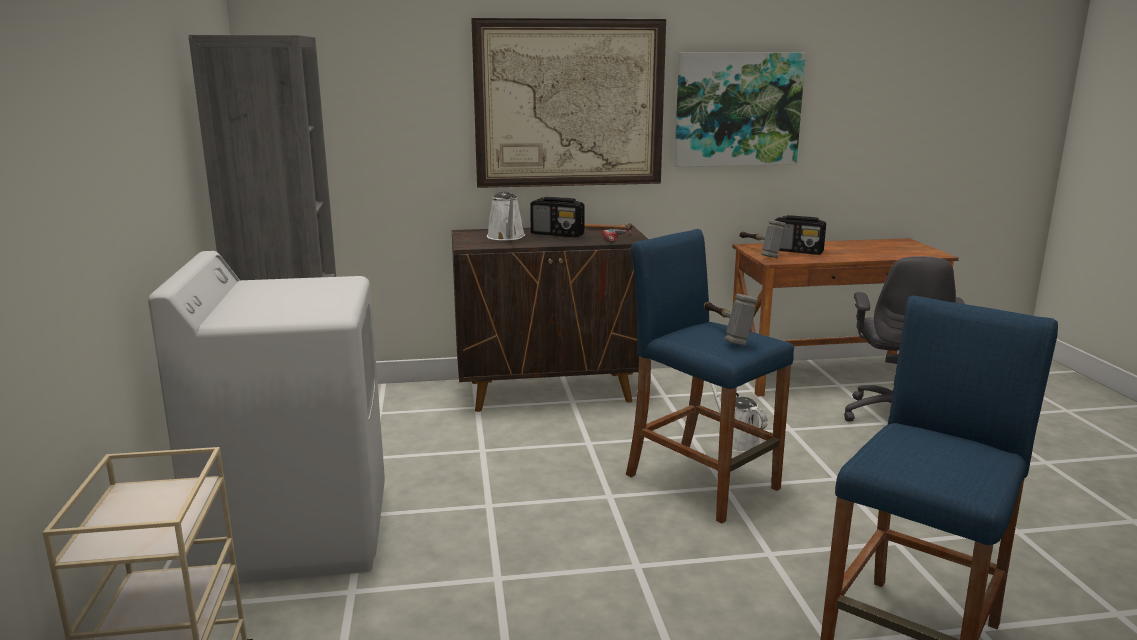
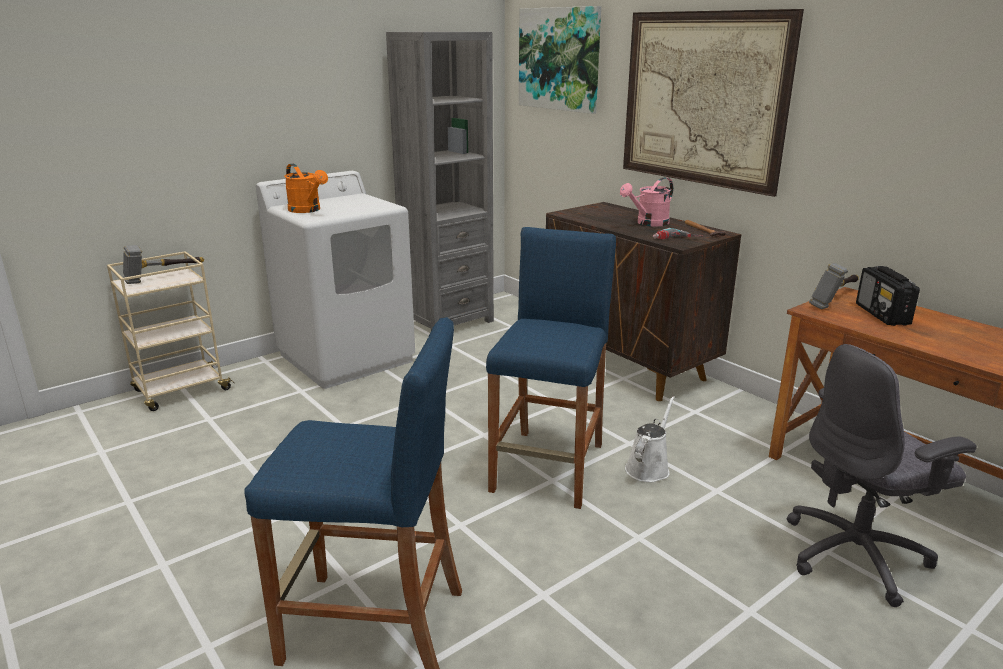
camera: 60 degrees right, 5 degrees up
(279, 312) = (307, 210): none -> orange watering can
(506, 237) = (608, 215): white watering can -> none
(558, 234) = (648, 223): radio -> pink watering can
(725, 333) = (556, 334): hammer -> hammer (163, 277)
(737, 109) = (876, 123): picture -> picture (559, 59)

